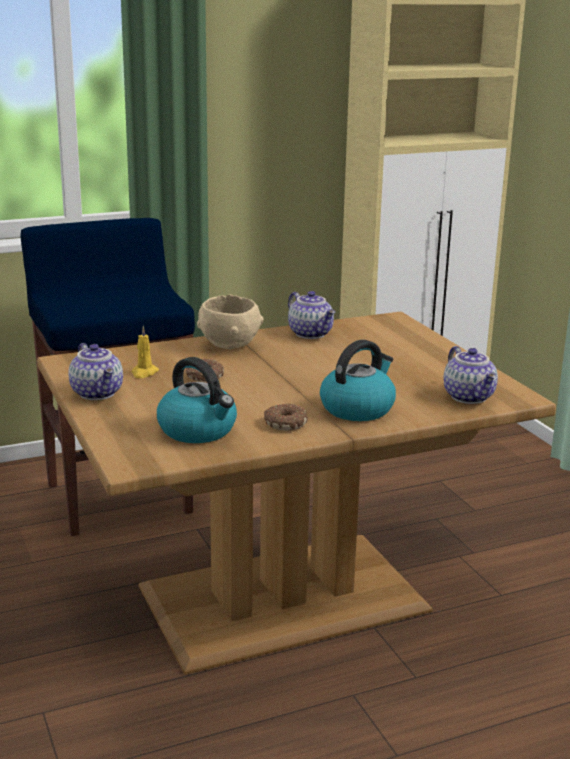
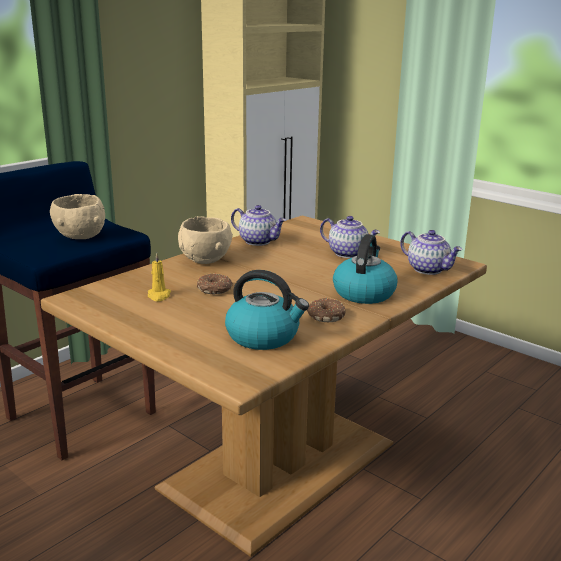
camera: 25 degrees left, 0 degrees up
(98, 393) = (138, 321): teapot -> teapot (348, 253)
(122, 301) = (80, 237): none -> beige bowl

